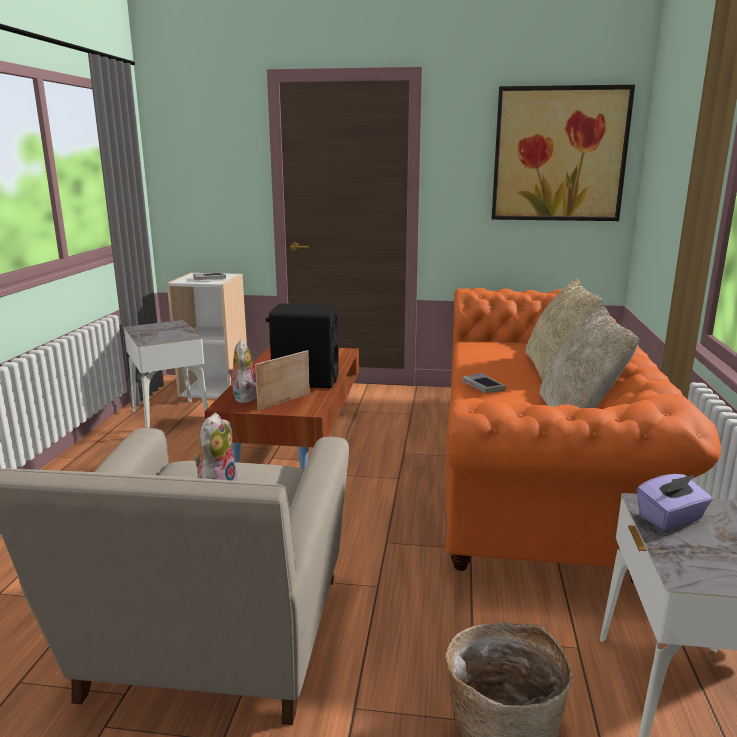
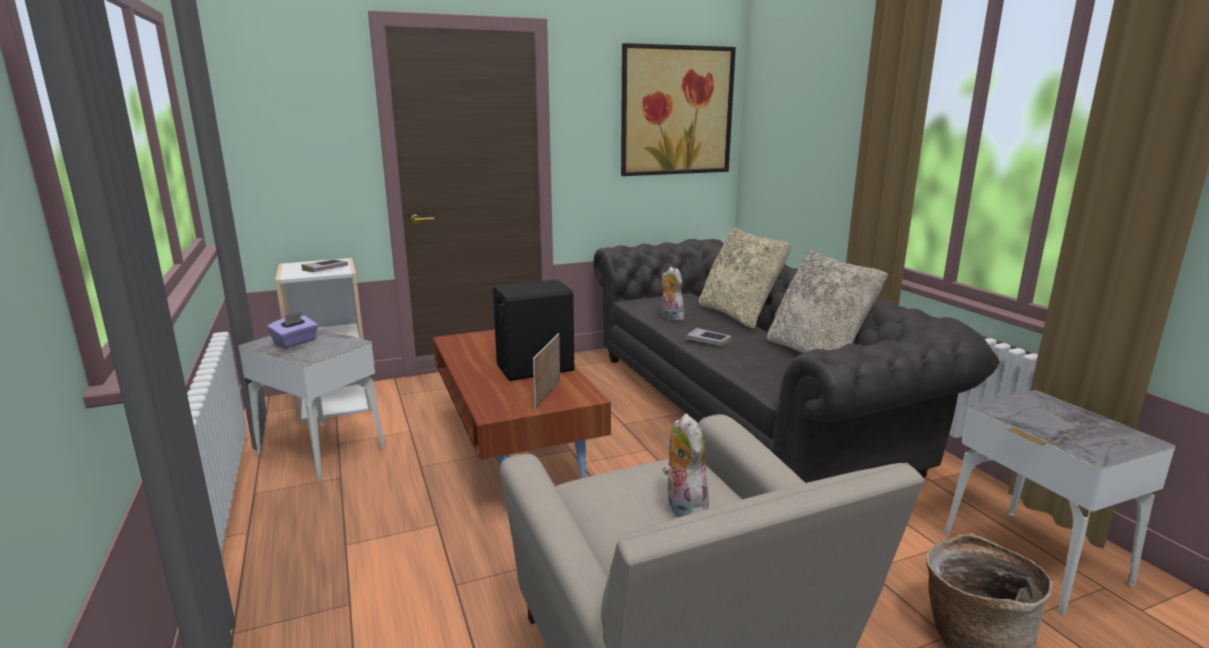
camera: 30 degrees left, 0 degrees up
(243, 397) = (497, 400): plush toy -> plush toy (670, 317)
(534, 468) = (744, 409): orange sofa -> grey sofa
(670, 518) = (1024, 415): purple tissue box -> purple tissue box (295, 342)

